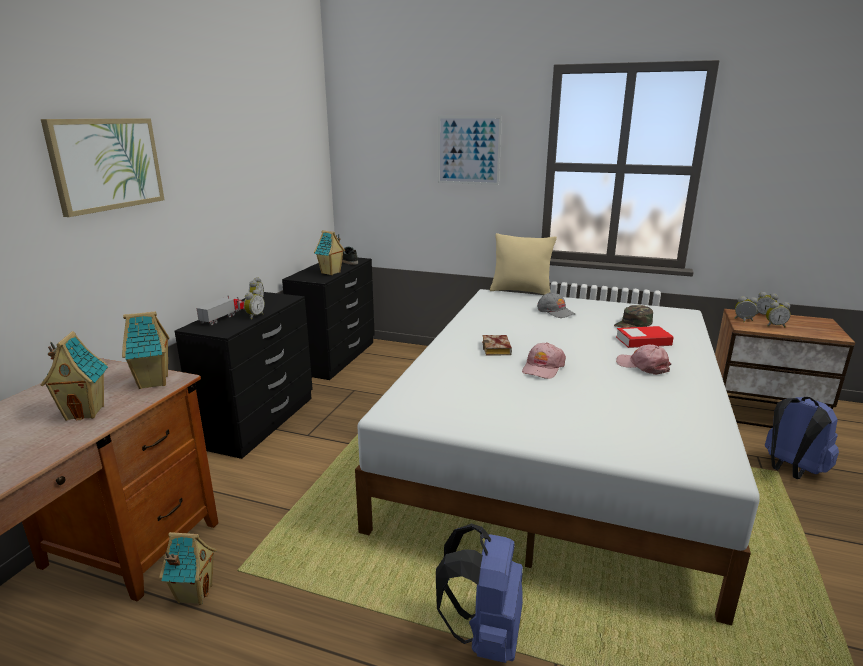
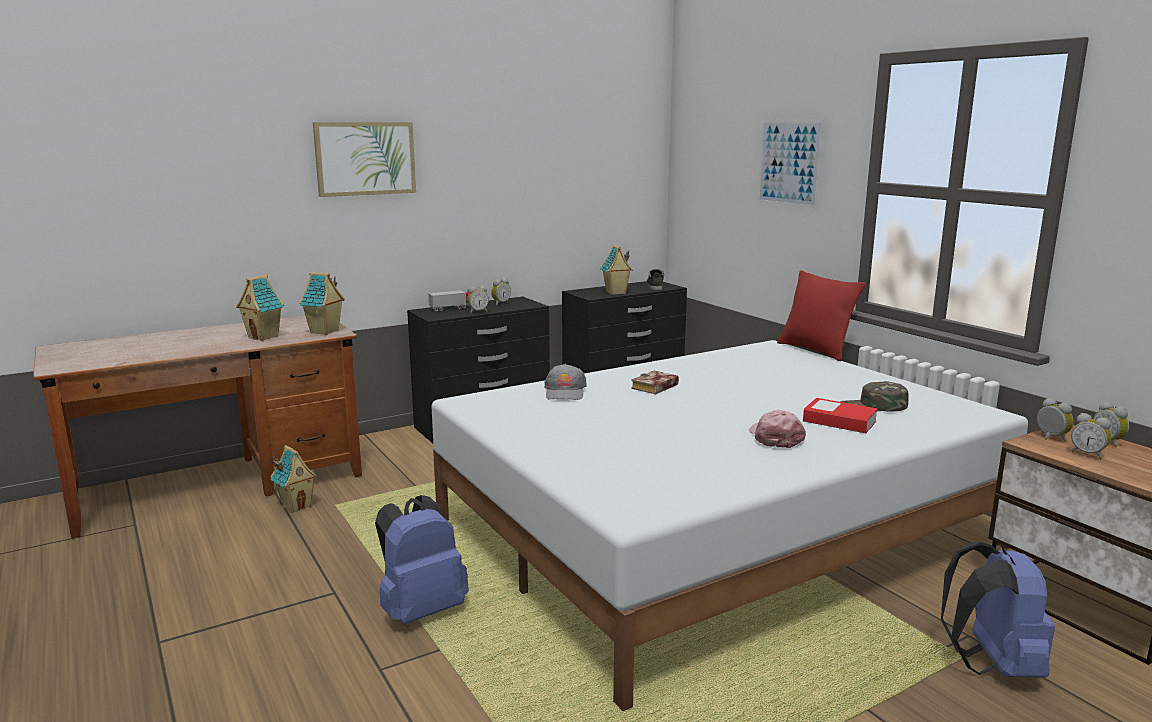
camera: 40 degrees right, 5 degrees down
(520, 291) = (815, 350): beige pillow -> red pillow
(542, 368) = (661, 410): pink cap -> none
(555, 311) = (805, 375): grey cap -> grey cap (565, 392)

